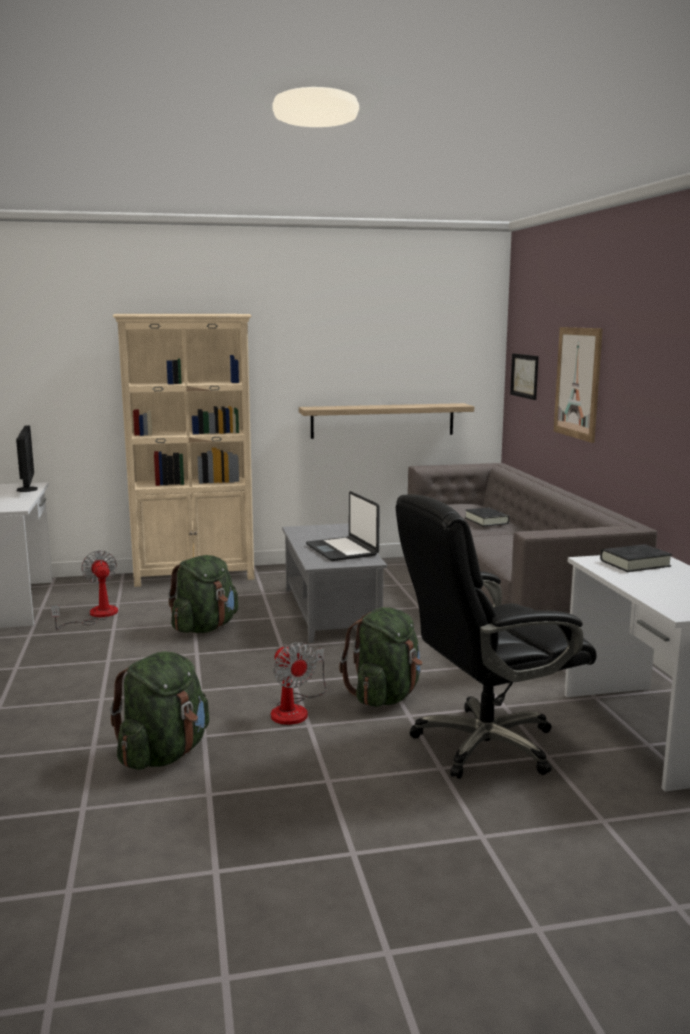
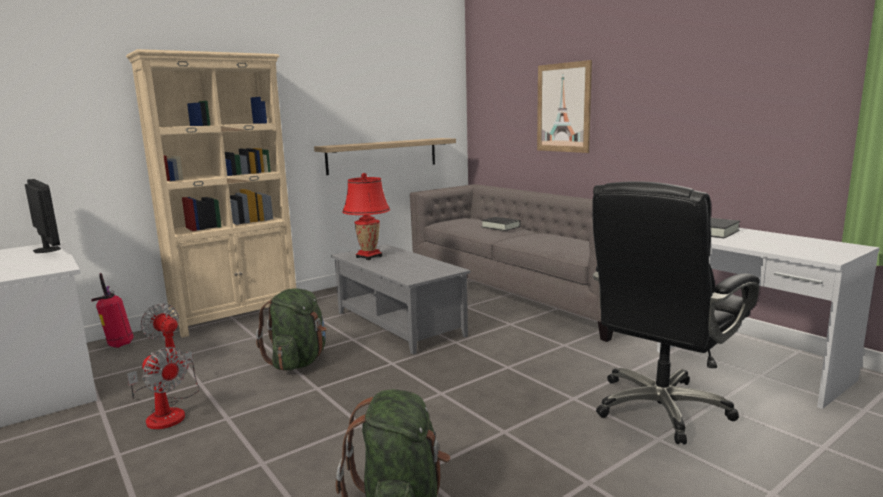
camera: 25 degrees left, 0 degrees up
(82, 584) = (119, 345): none -> fire extinguisher
(295, 709) = (473, 419): fan -> fan (171, 412)
(312, 534) = (369, 257): none -> red table lamp
(342, 550) = (415, 265): laptop -> none
(385, 696) = (533, 386): green backpack -> none
(524, 376) = (494, 111): picture -> none

